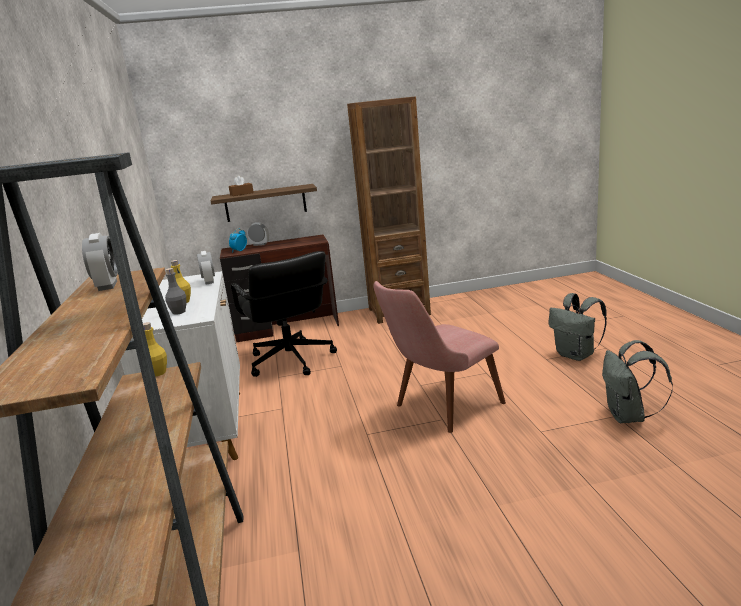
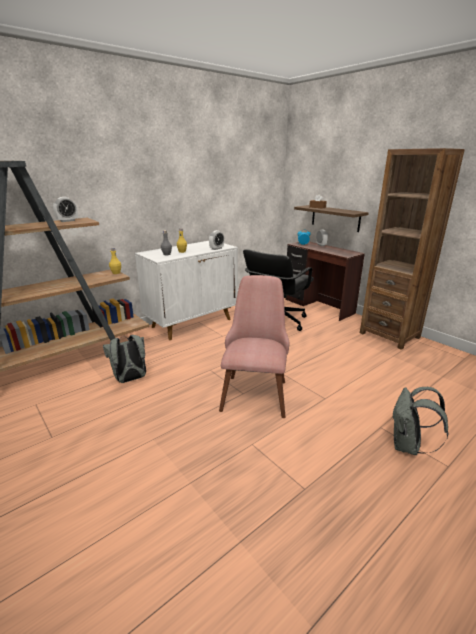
camera: 60 degrees right, 5 degrees up
(440, 409) = (255, 389): pink chair -> pink chair turned 75 degrees clockwise
(628, 417) = (308, 498): grey backpack -> grey backpack (130, 379)

